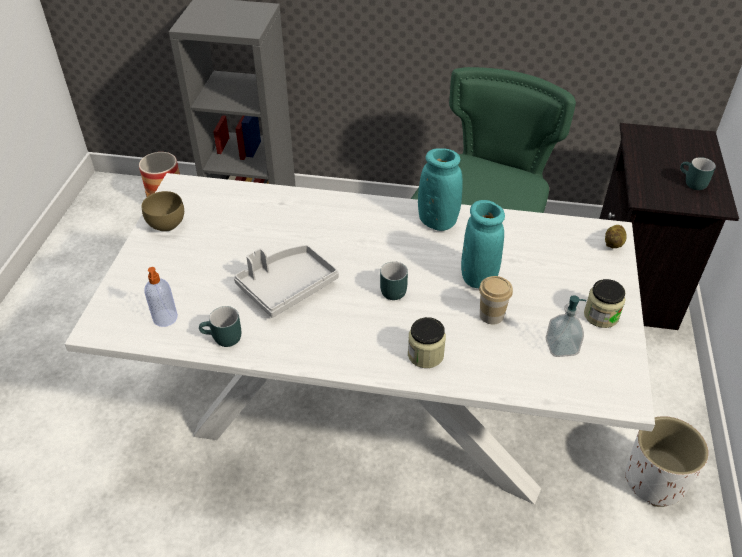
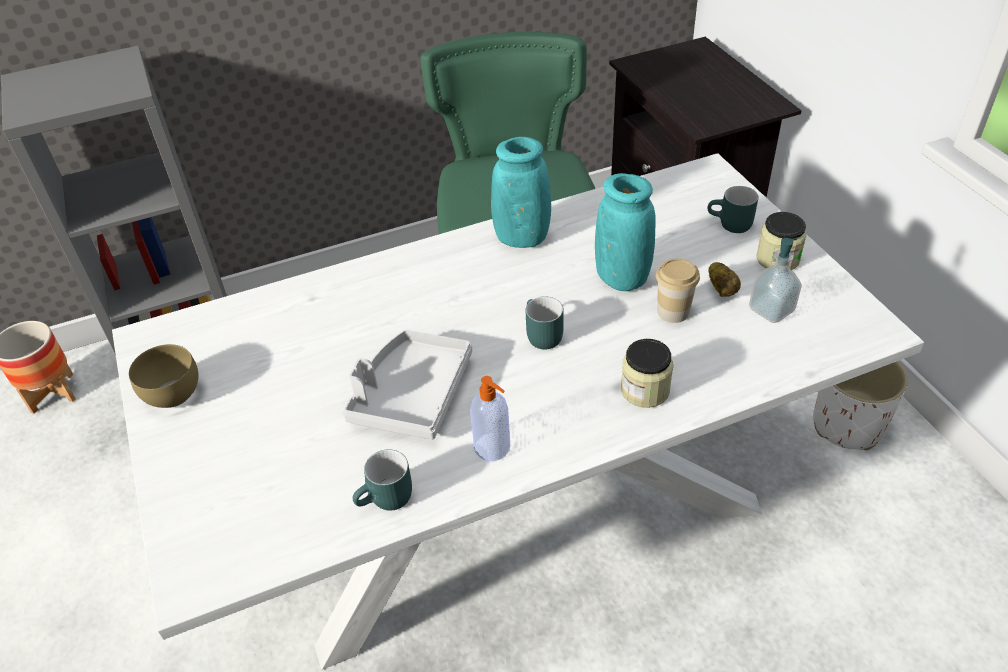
camera: 30 degrees left, 0 degrees up
(165, 318) = (283, 516): soap dispenser -> soap dispenser (493, 448)
(614, 244) = (722, 181): potato -> potato (722, 289)
(691, 183) = (730, 94): turquoise mug -> turquoise mug (730, 225)

